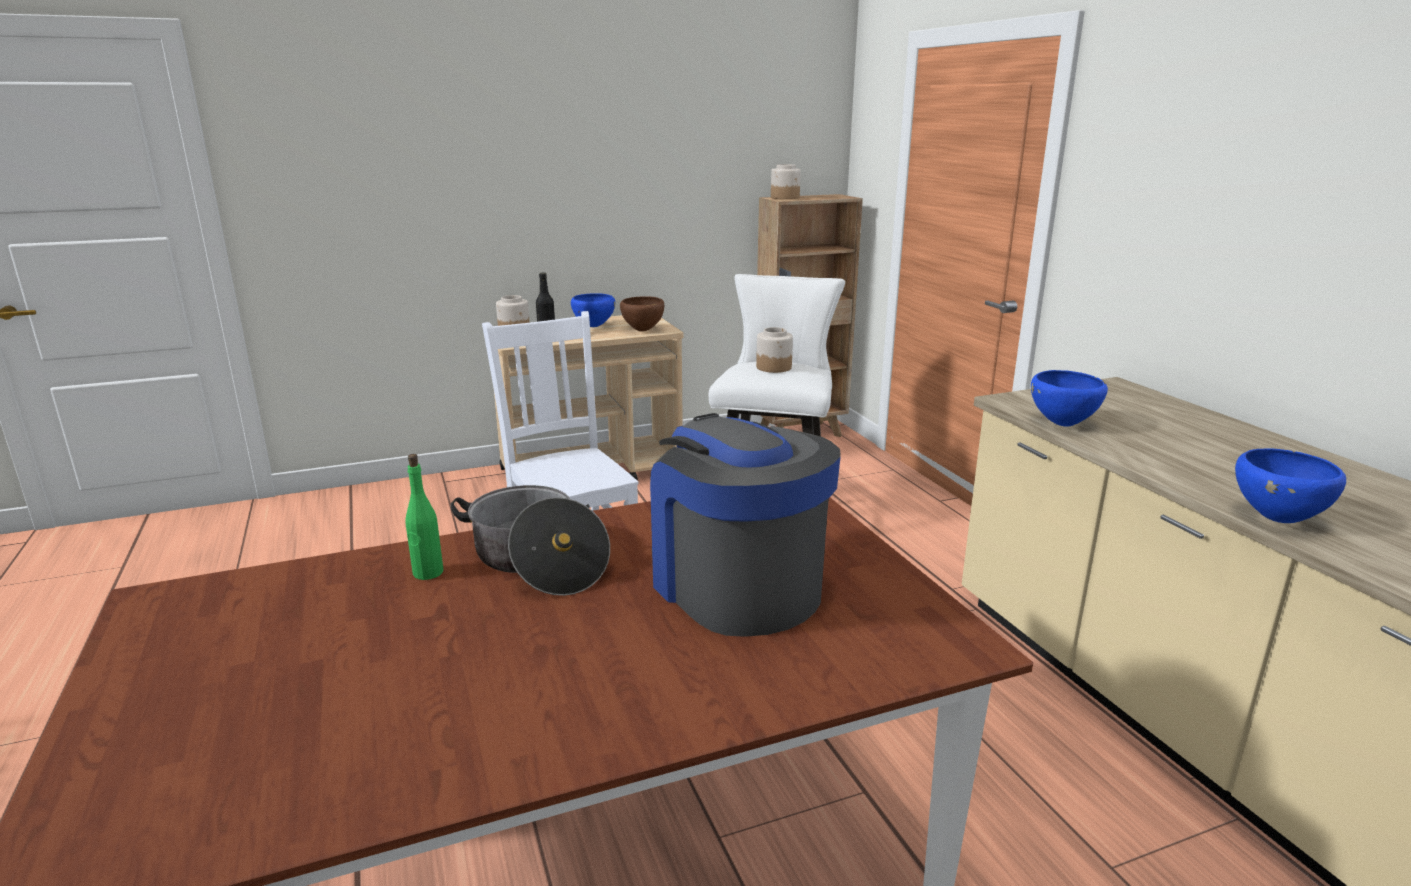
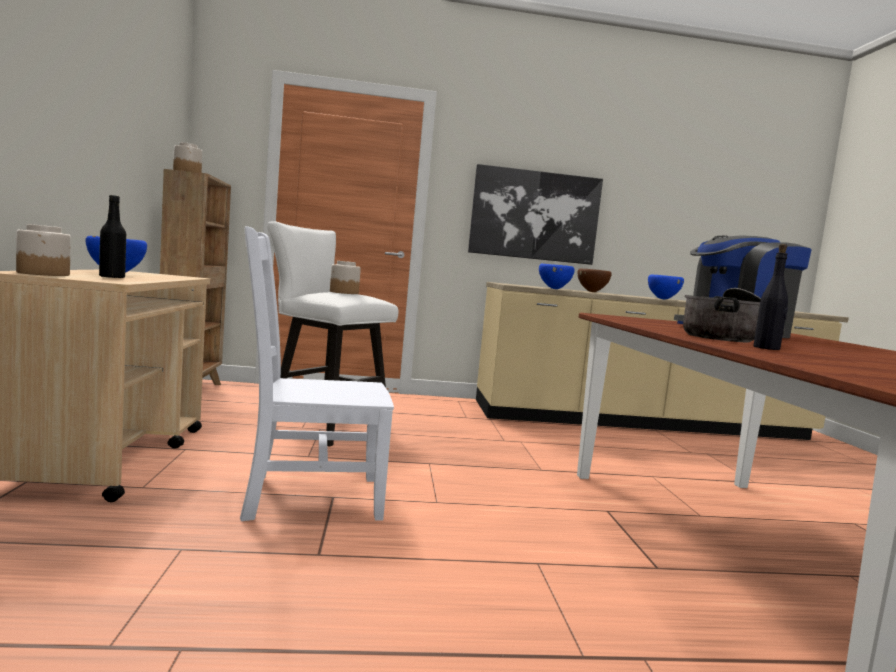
camera: 75 degrees left, 15 degrees down
(427, 573) = (767, 348): green bottle -> black bottle
(643, 330) = (176, 276): brown bowl -> brown bowl (592, 292)
(1223, 252) = (534, 215): none -> picture

